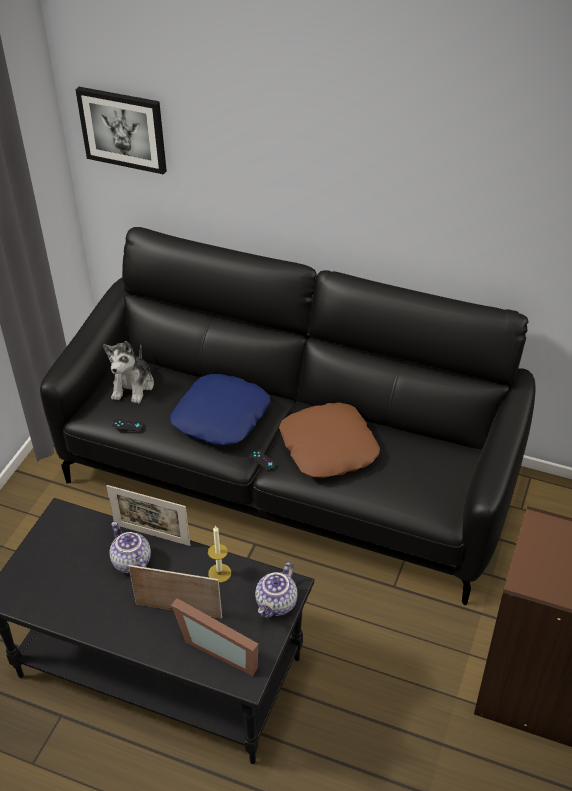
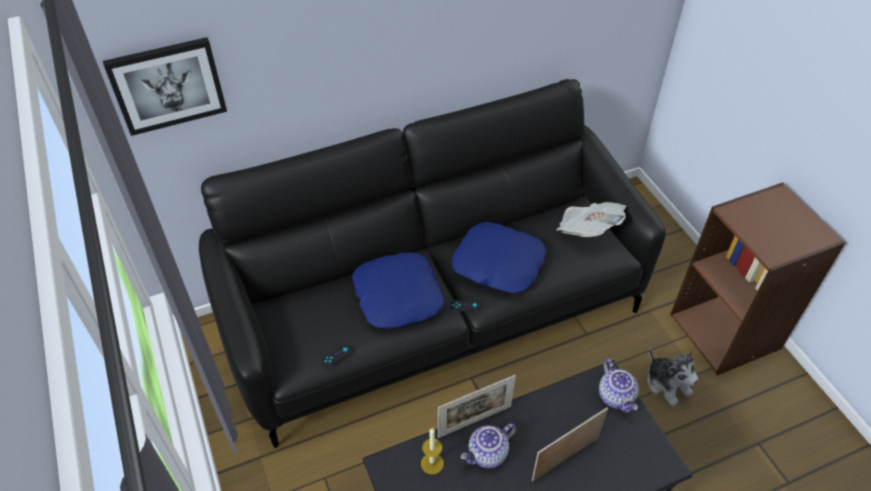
camera: 45 degrees left, 5 degrees up
(130, 562) = (488, 455): teapot -> teapot turned 45 degrees counterclockwise
(133, 386) = (299, 322): plush toy -> plush toy (667, 384)
(219, 573) = (555, 408): candle -> candle (432, 463)
(221, 646) = (623, 457): picture frame -> none
(328, 448) = (498, 264): brown pillow -> blue pillow
(441, 474) = (587, 229): none -> newspaper

